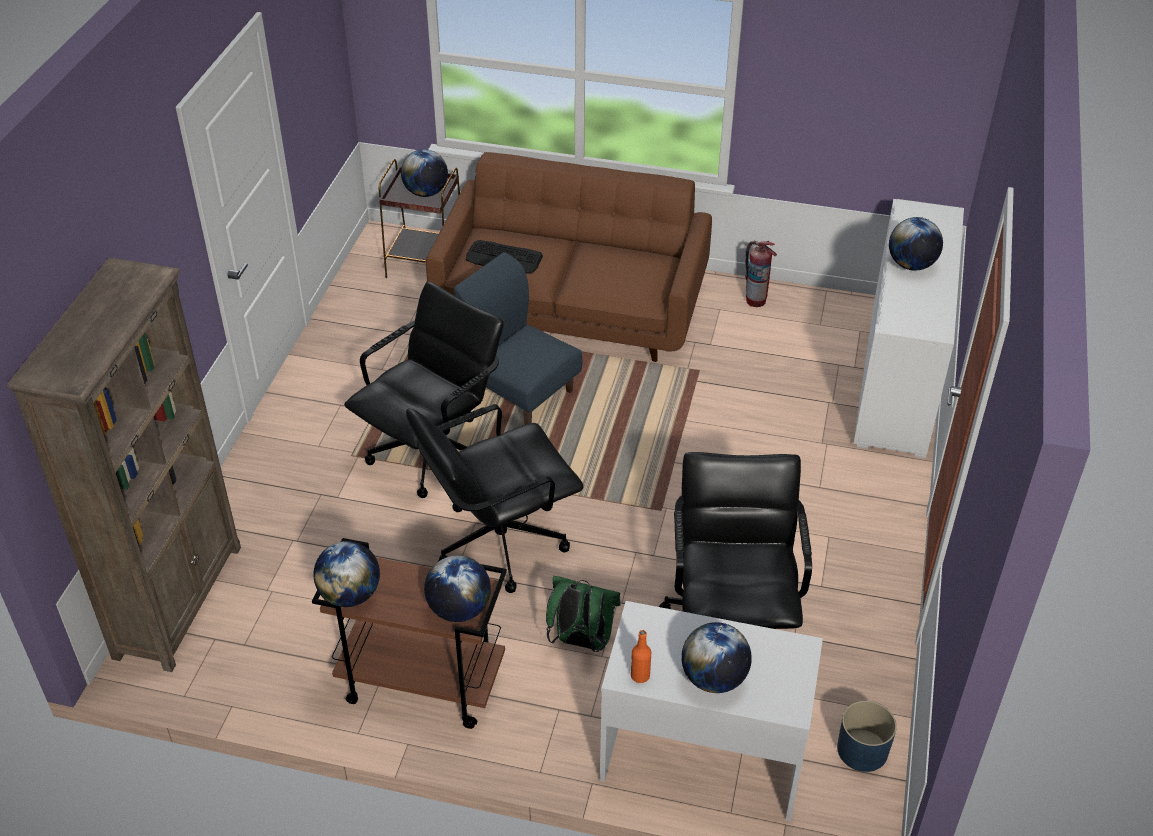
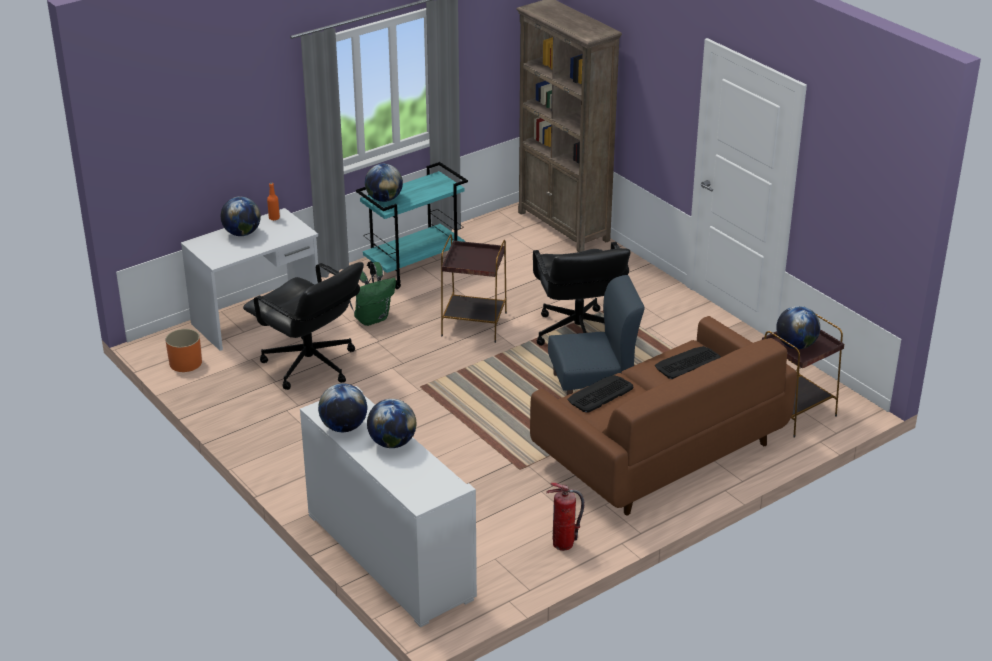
camera: 130 degrees right, 10 degrees down
(350, 595) = (435, 179): globe -> globe (344, 427)
(420, 684) = (415, 266): brown cart -> turquoise cart
(498, 542) = (474, 324): black office chair -> brown side table
(615, 283) = (600, 394): none -> keyboard
(863, 750) = (185, 363): blue planter -> orange planter

